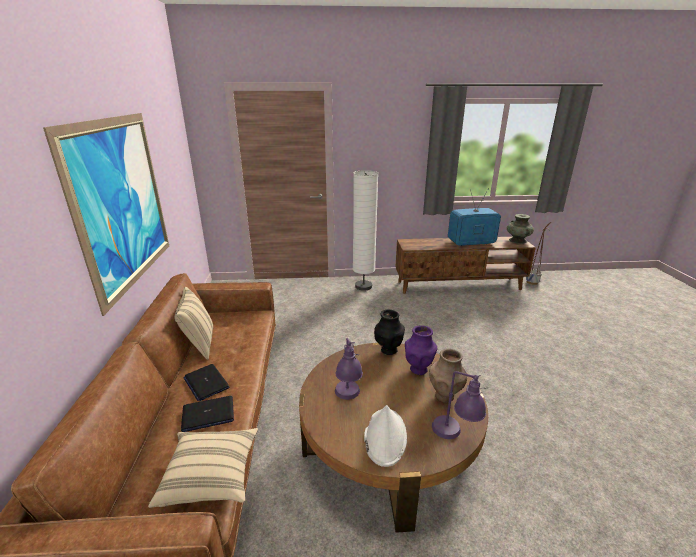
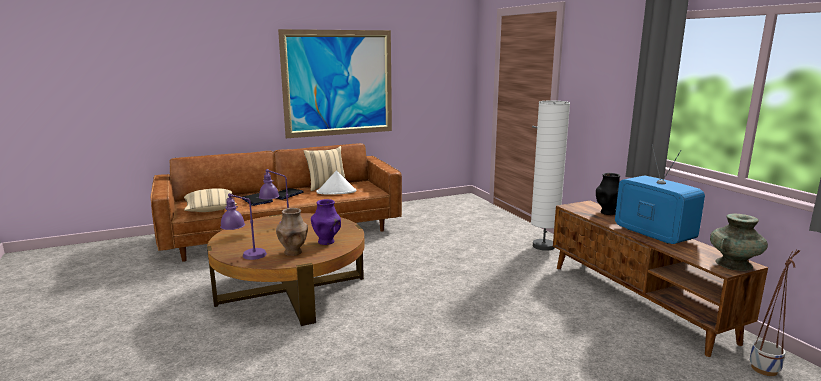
camera: 70 degrees right, 10 degrees down
(385, 436) = (242, 239): white hat -> white hat (336, 192)
(388, 350) = (349, 230): black vase -> black vase (607, 212)

